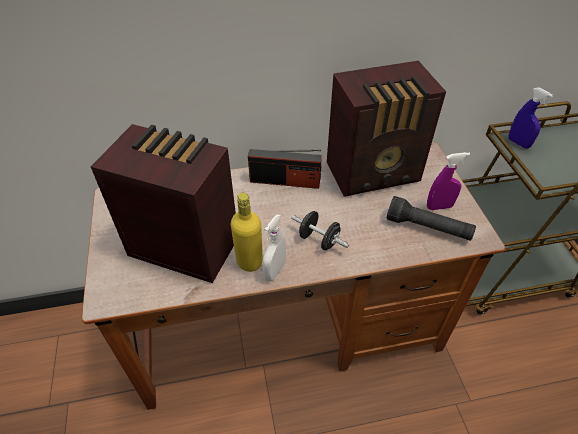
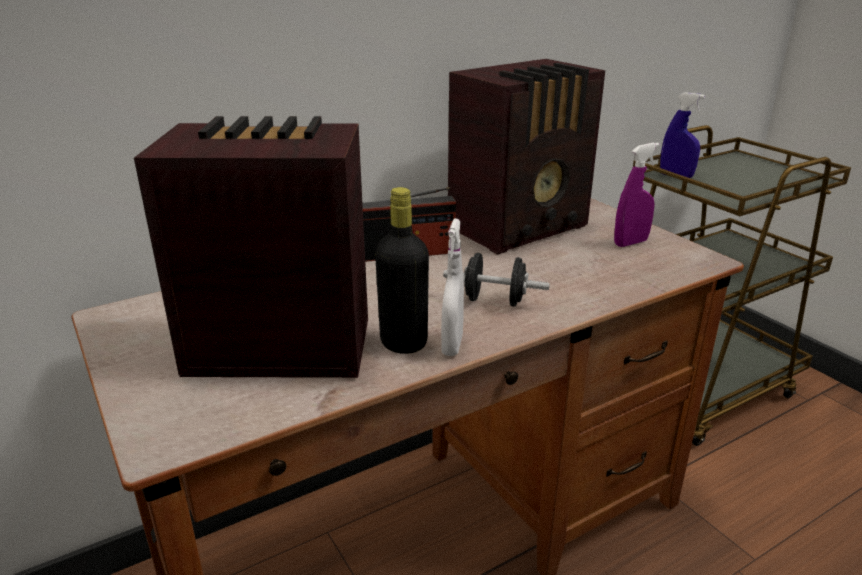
camera: 20 degrees left, 20 degrees down
(249, 261) = (403, 343): yellow bottle -> black bottle
(428, 228) = (633, 263): black flashlight -> none

